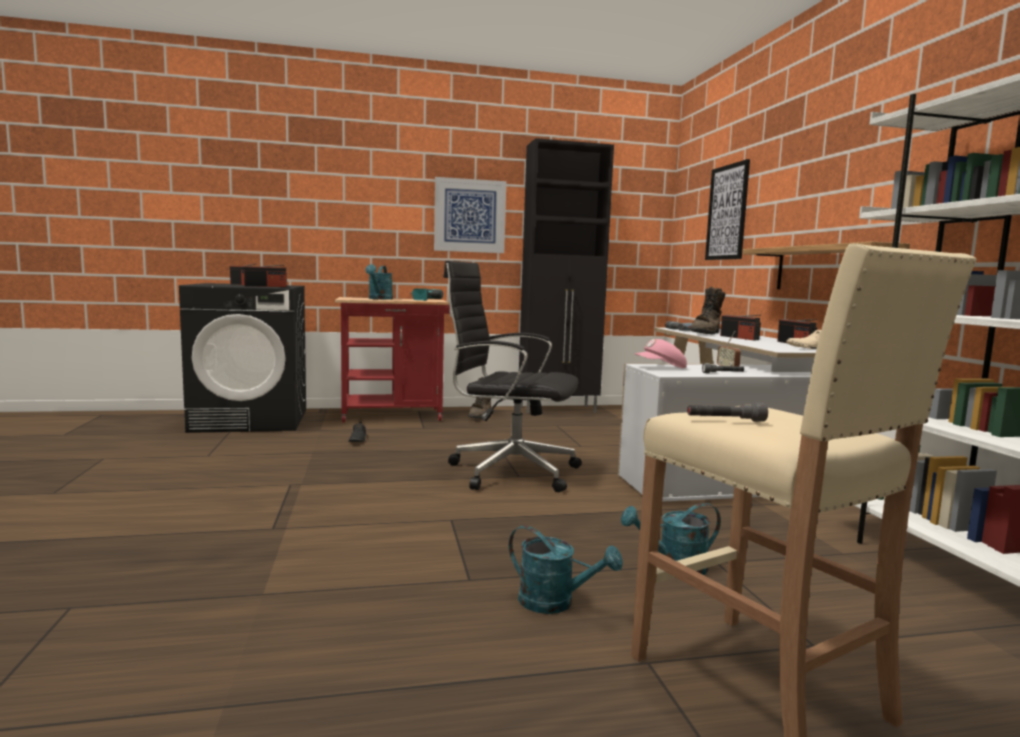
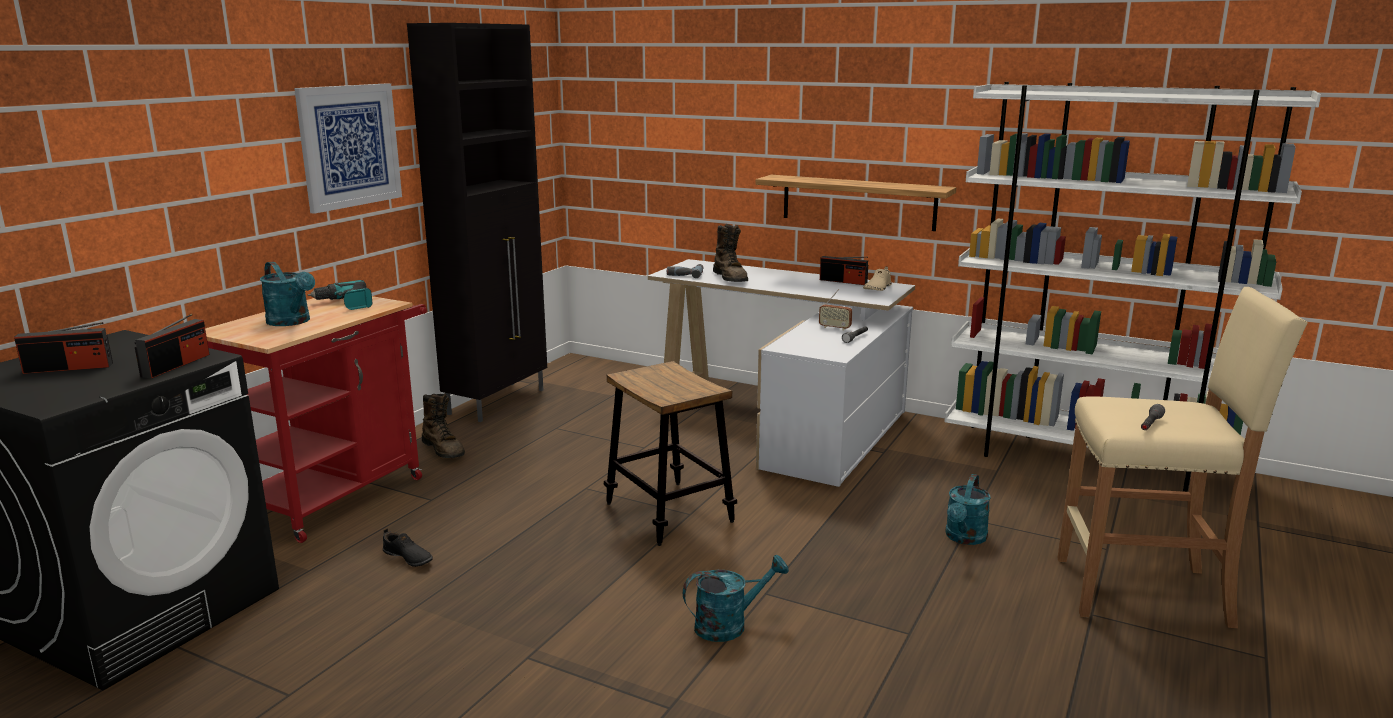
camera: 50 degrees left, 10 degrees up
(509, 471) = (669, 512): black office chair -> stool
(555, 603) = (983, 612): turquoise watering can -> turquoise watering can (729, 625)
(660, 368) = (801, 346): pink cap -> none
(727, 212) = (682, 120): picture -> none
(739, 338) = (780, 281): radio -> none

